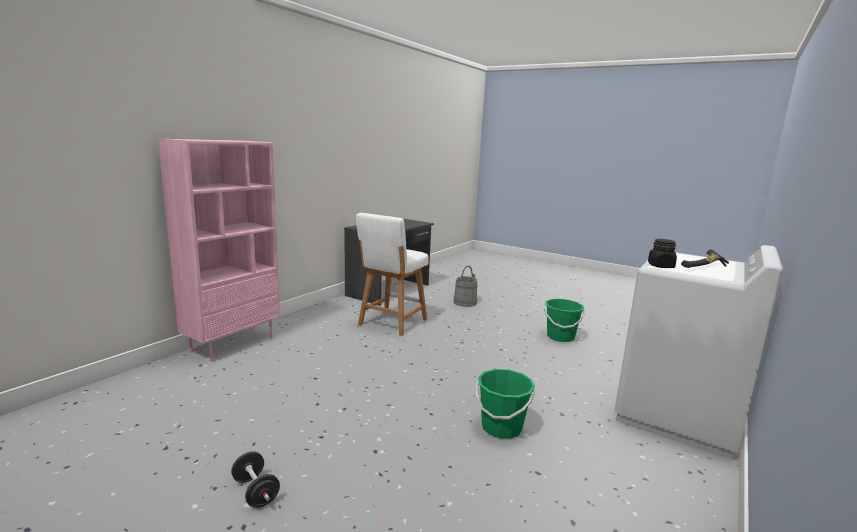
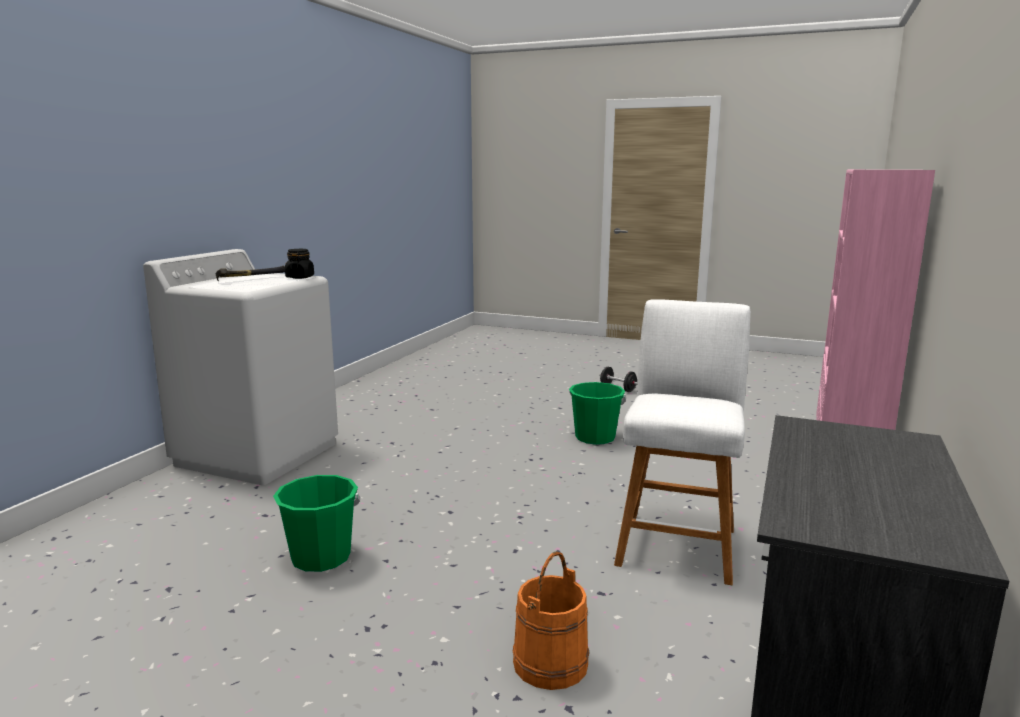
camera: 170 degrees right, 0 degrees up
(465, 302) = (551, 663): grey bucket -> orange bucket
(501, 427) = (458, 428): green bucket -> green bucket (595, 437)

